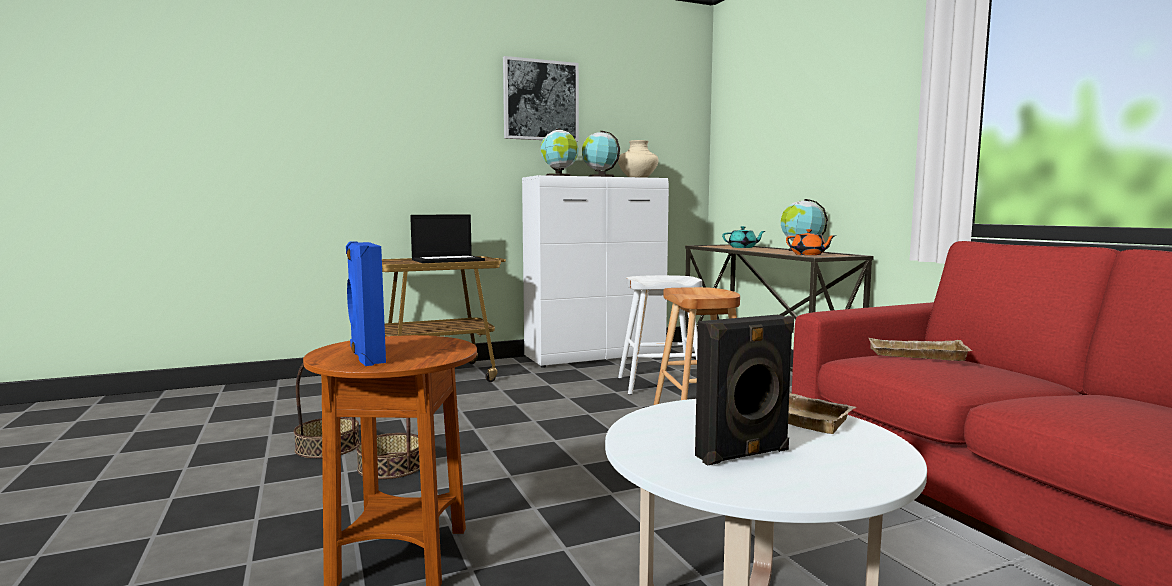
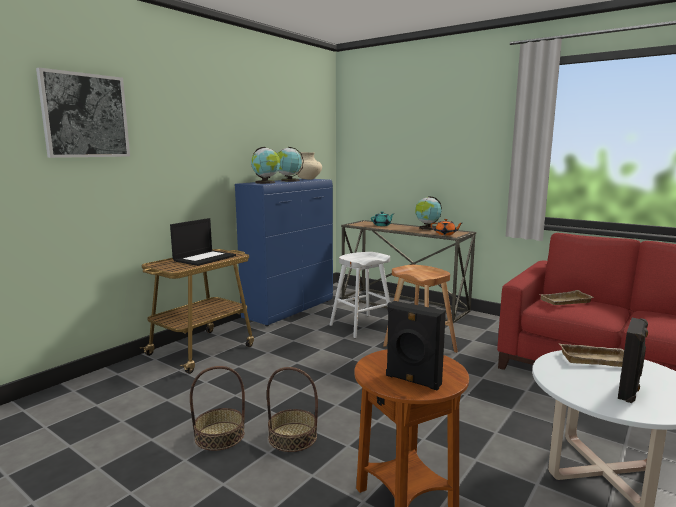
camera: 30 degrees left, 5 degrees up
(366, 356) = (412, 381): blue speaker -> black speaker
(540, 100) = (242, 122): picture -> picture (85, 115)
(596, 357) = (290, 309): white cabinet -> blue cabinet

